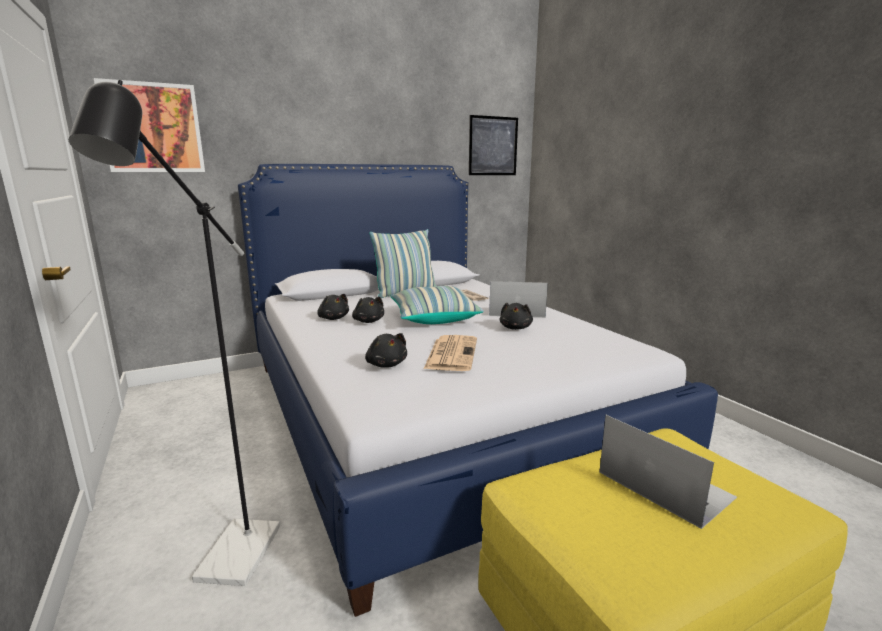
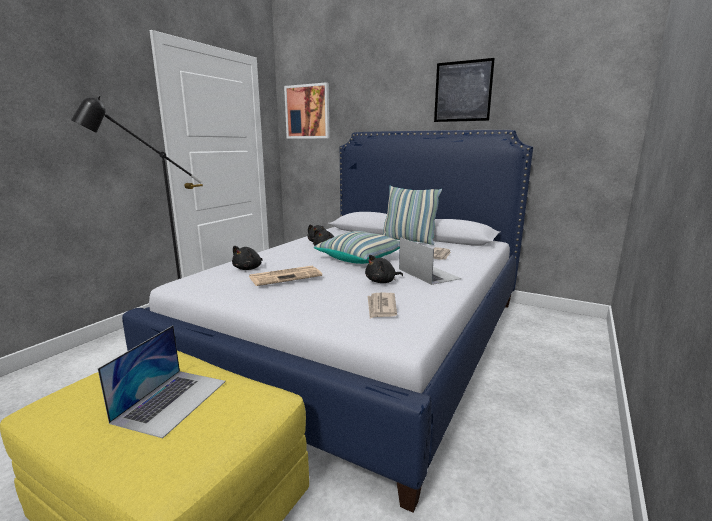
camera: 55 degrees right, 0 degrees up
(493, 146) = (582, 106): picture -> picture (463, 91)
(581, 342) = (381, 307): none -> newspaper

